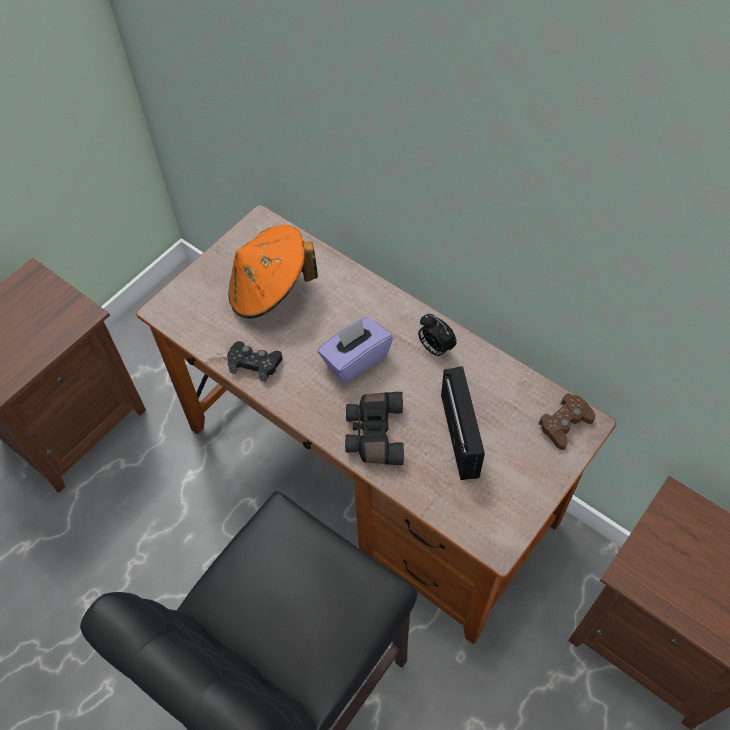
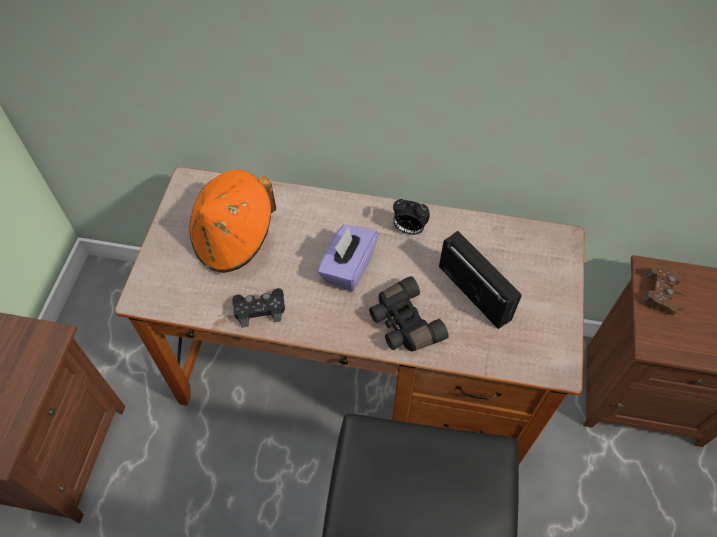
camera: 30 degrees left, 0 degrees up
(564, 424) = (547, 247): brown game controller -> brown game controller (661, 293)

